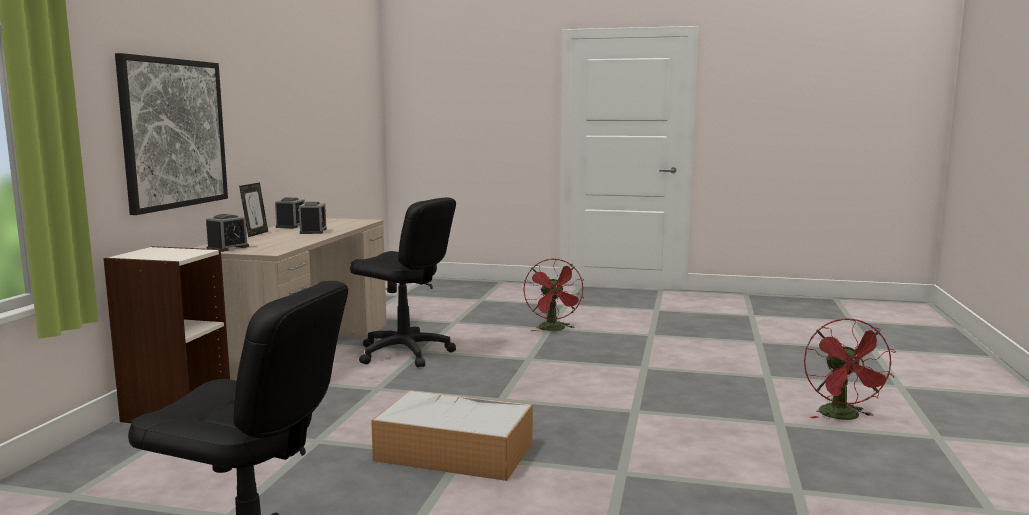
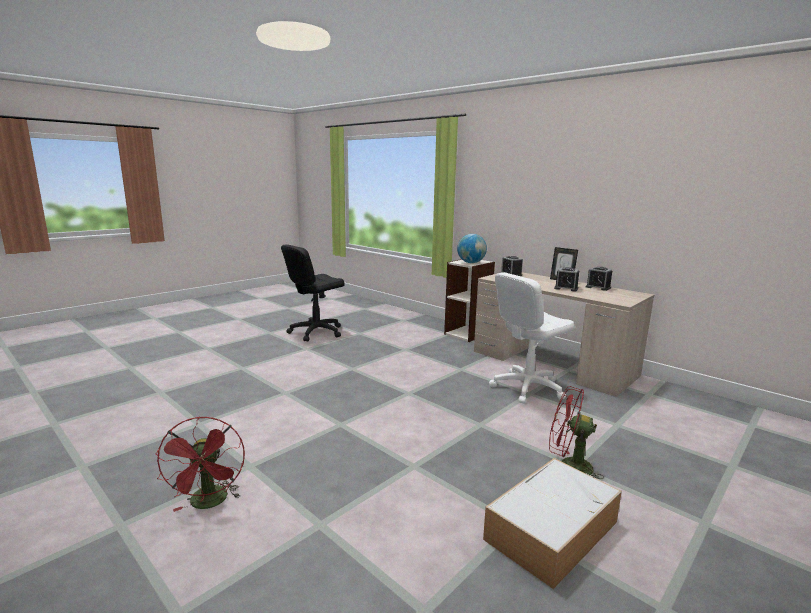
camera: 120 degrees right, 5 degrees up
(174, 133) = (525, 210): picture -> none
(180, 252) = (471, 263): none -> globe
(404, 353) = (527, 387): black office chair -> white office chair
(452, 452) = (359, 368): storage box -> storage box (552, 529)
(844, 417) = (209, 503): red fan -> red fan turned 135 degrees counterclockwise

